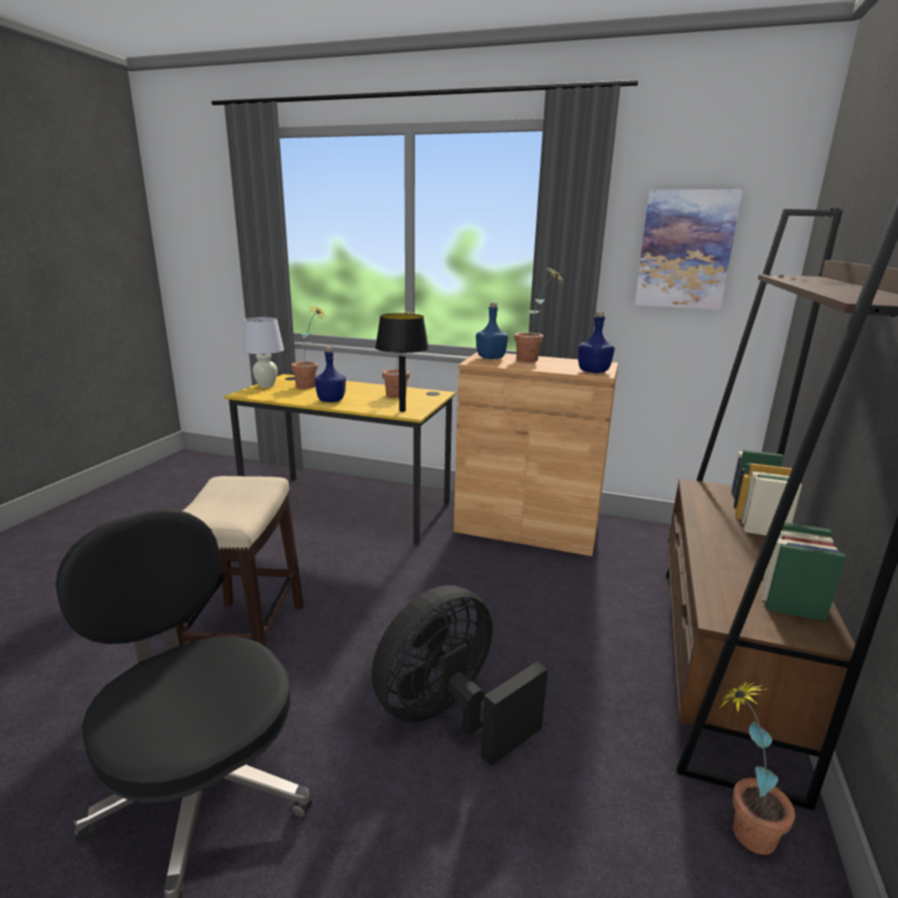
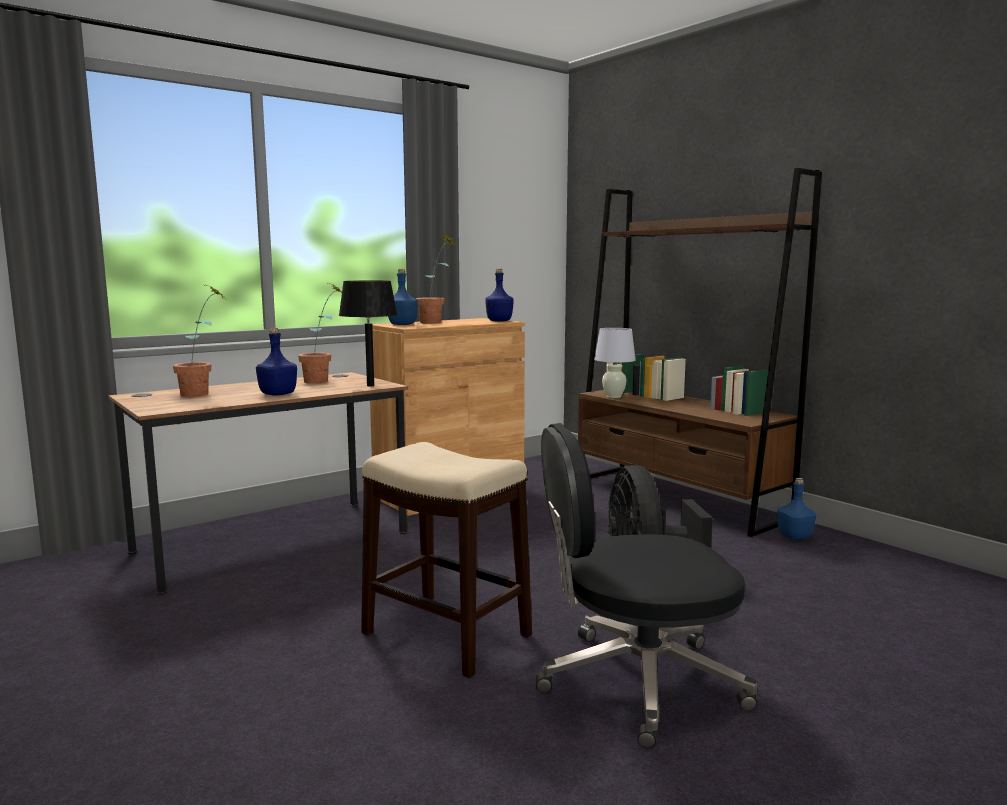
camera: 55 degrees left, 10 degrees down
(266, 385) = (145, 402): white table lamp -> white table lamp (613, 396)
(348, 508) = (272, 542): yellow desk -> brown desk
(685, 250) = (502, 222): picture -> none
(740, 826) = (795, 537): potted plant -> blue bottle

